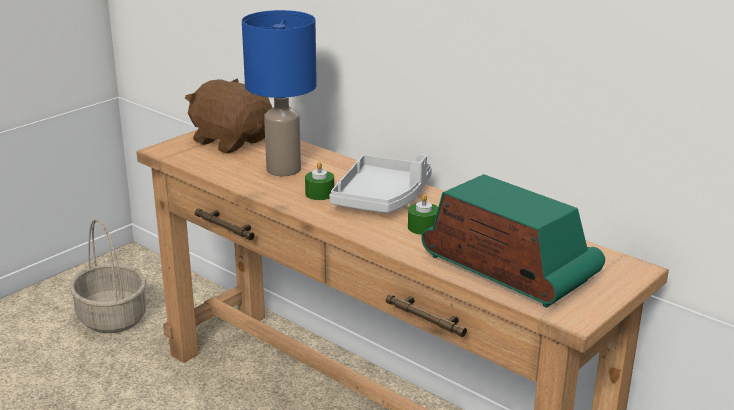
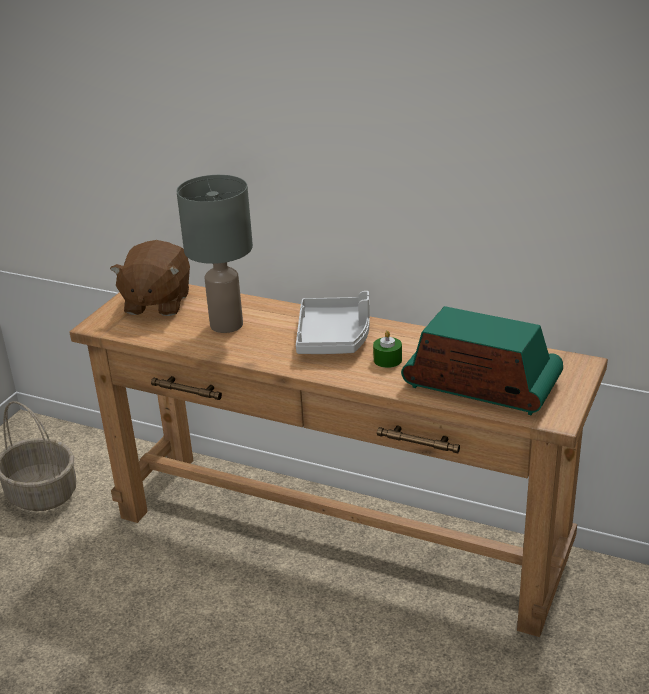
camera: 15 degrees left, 5 degrees up
(231, 141) = (157, 303): brown plush toy -> brown plush toy turned 105 degrees counterclockwise
(284, 169) = (227, 324): blue table lamp -> grey table lamp
(319, 194) = (276, 344): green candle -> none

